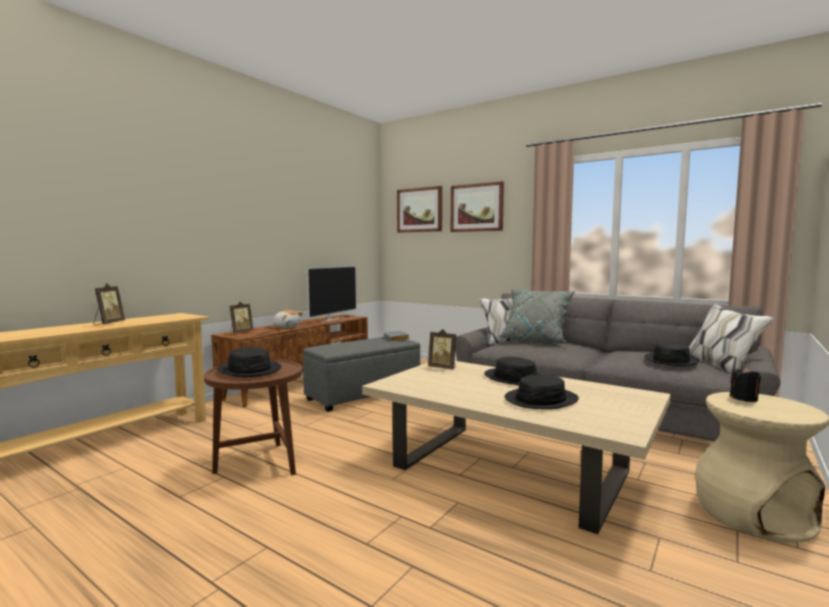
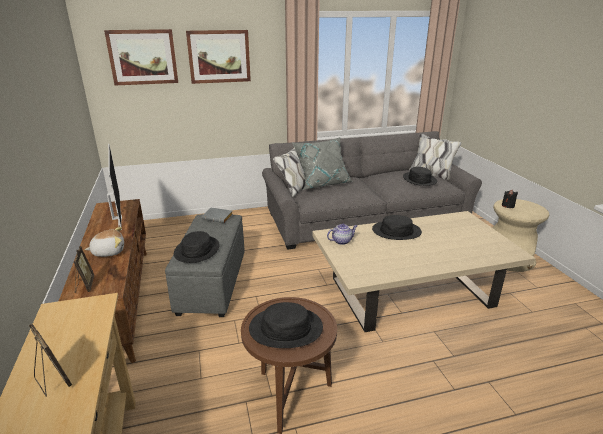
camera: 50 degrees left, 20 degrees up
(443, 368) = (342, 241): picture frame -> teapot
(541, 399) = (446, 245): black hat -> black hat (197, 250)

